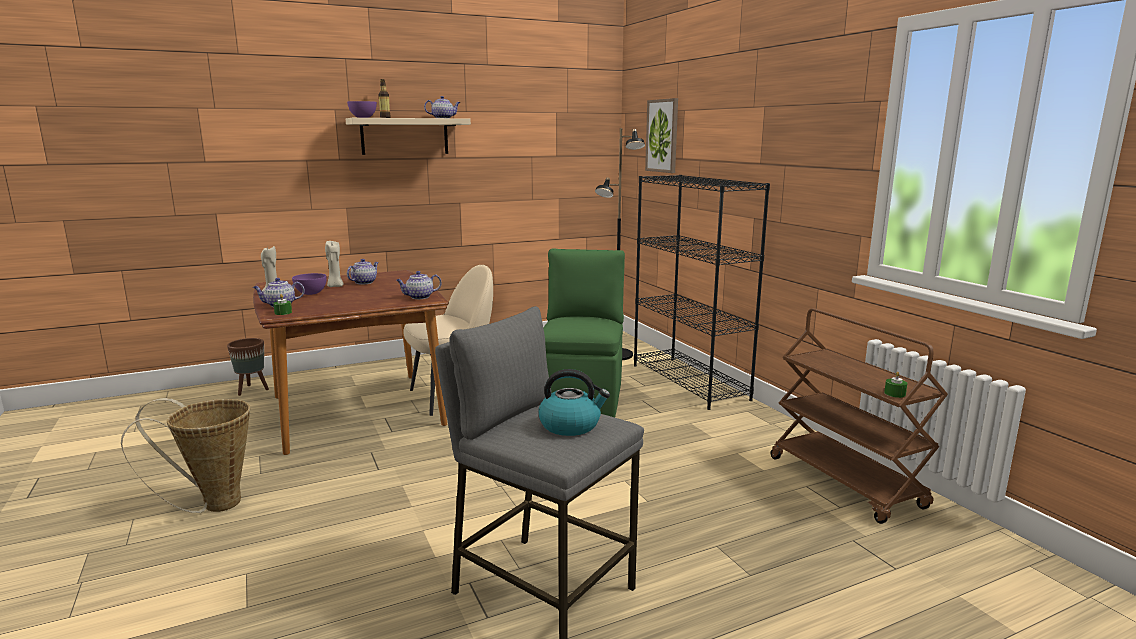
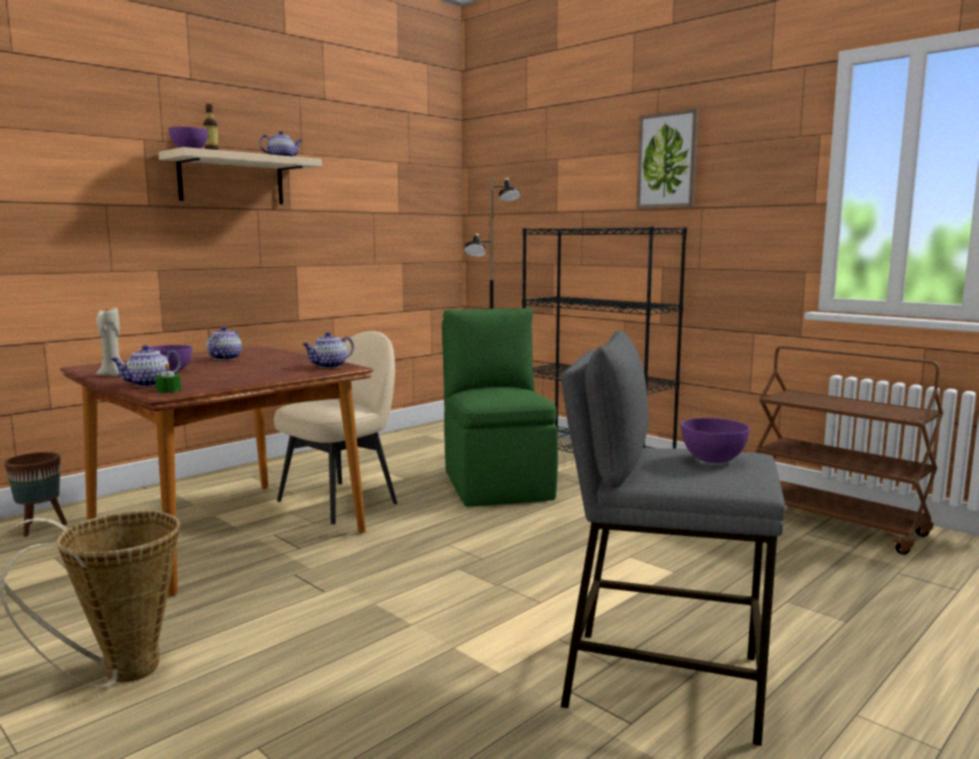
camera: 20 degrees left, 5 degrees down
(335, 286) = (191, 363): beige candle -> none
(571, 425) = (712, 459): kettle -> purple bowl
(662, 136) = (527, 188): picture -> picture (668, 160)
(894, 393) = (905, 416): green candle -> none

